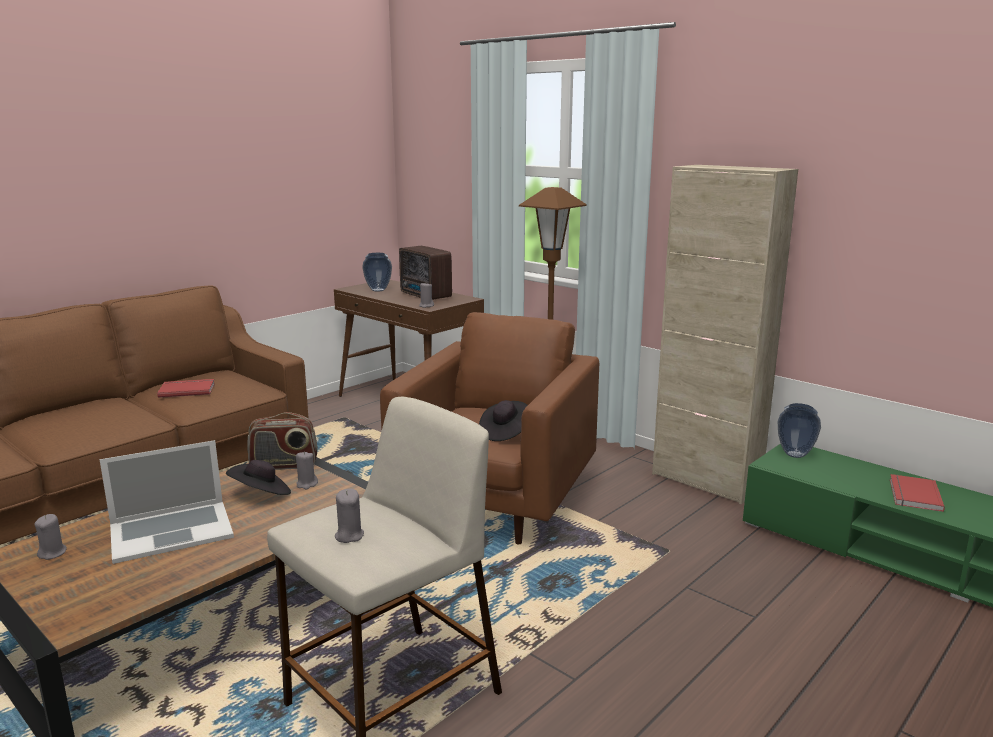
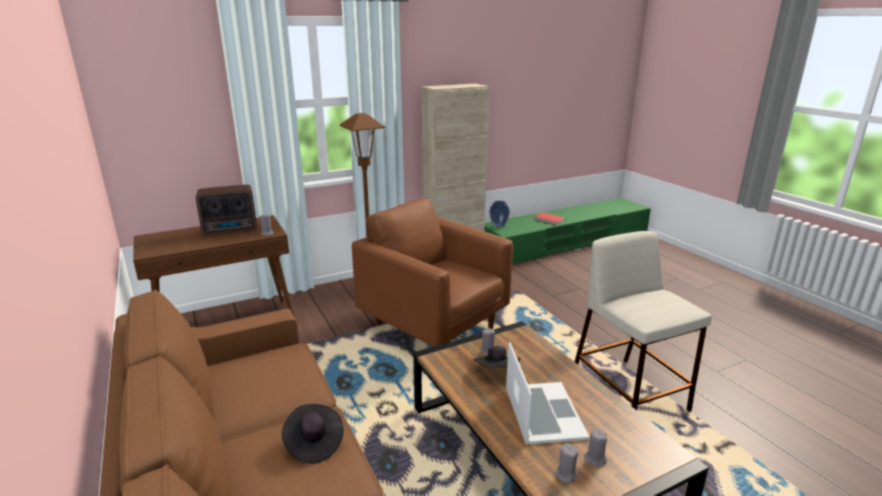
camera: 70 degrees left, 5 degrees up
(187, 390) = (252, 391): red book -> none
(284, 465) = (448, 358): radio -> none
(349, 535) = (663, 307): grey candle -> grey candle (595, 459)
(377, 290) = (176, 243): vase -> none
(505, 432) = (468, 271): black hat -> black hat (313, 444)

